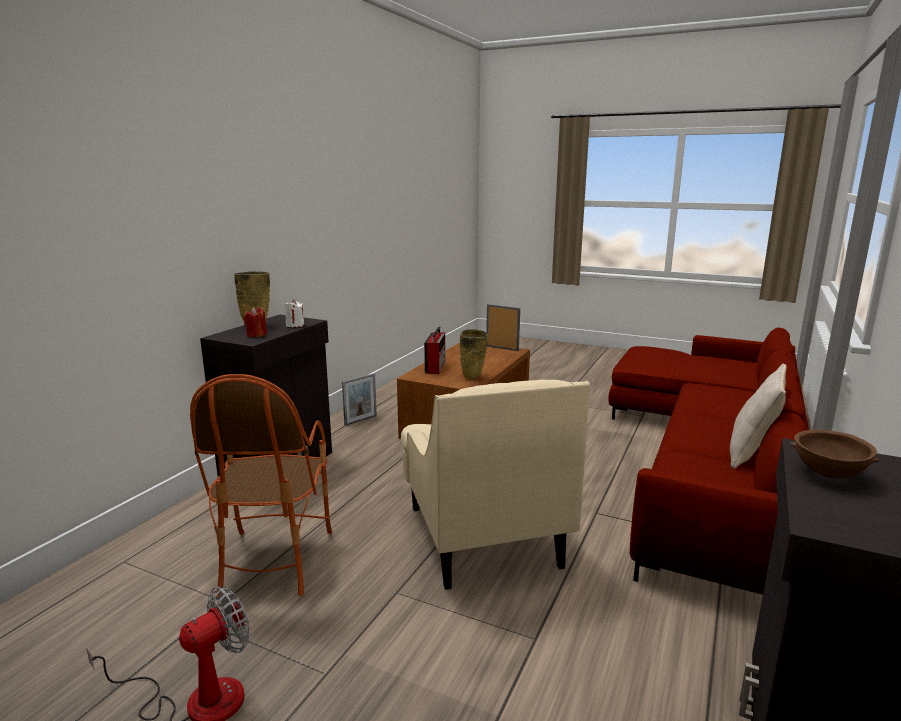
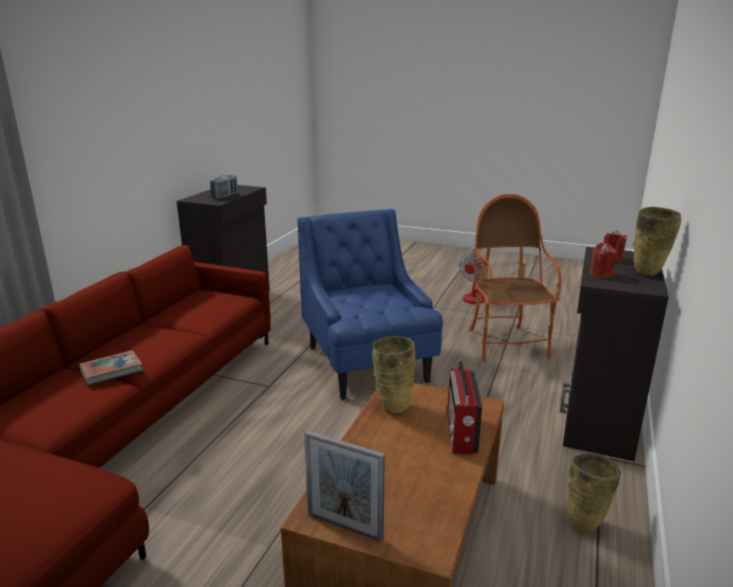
camera: 175 degrees right, 5 degrees up
(295, 325) = (601, 274): white candle -> red candle
(360, 420) = (586, 523): picture frame -> beige vase
(482, 535) = (367, 365): beige armchair -> blue armchair
(706, 411) = (111, 371): none -> book
(751, 453) = (140, 325): beige pillow -> none
(828, 475) = (225, 196): brown bowl -> radio

